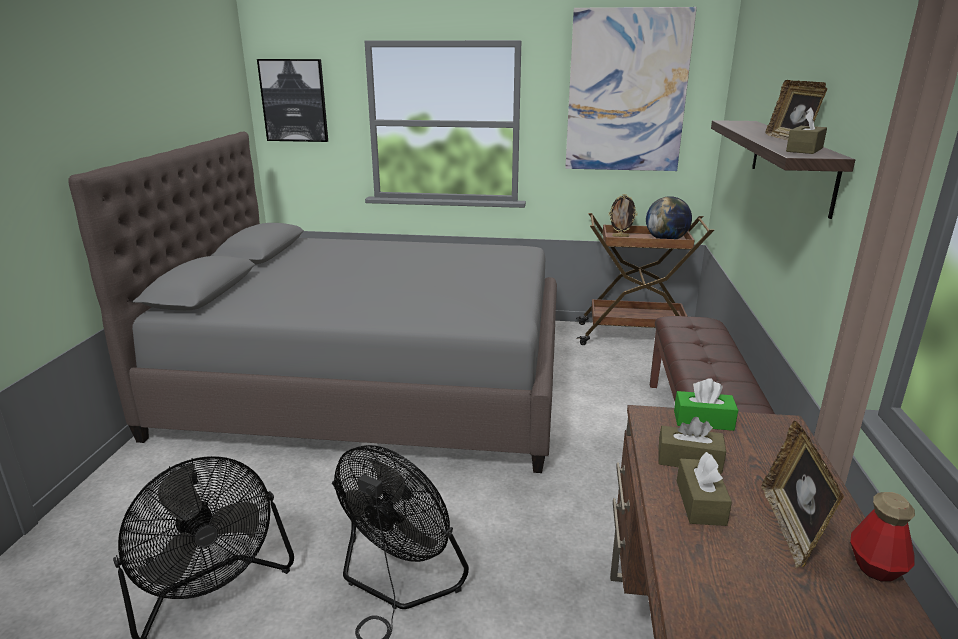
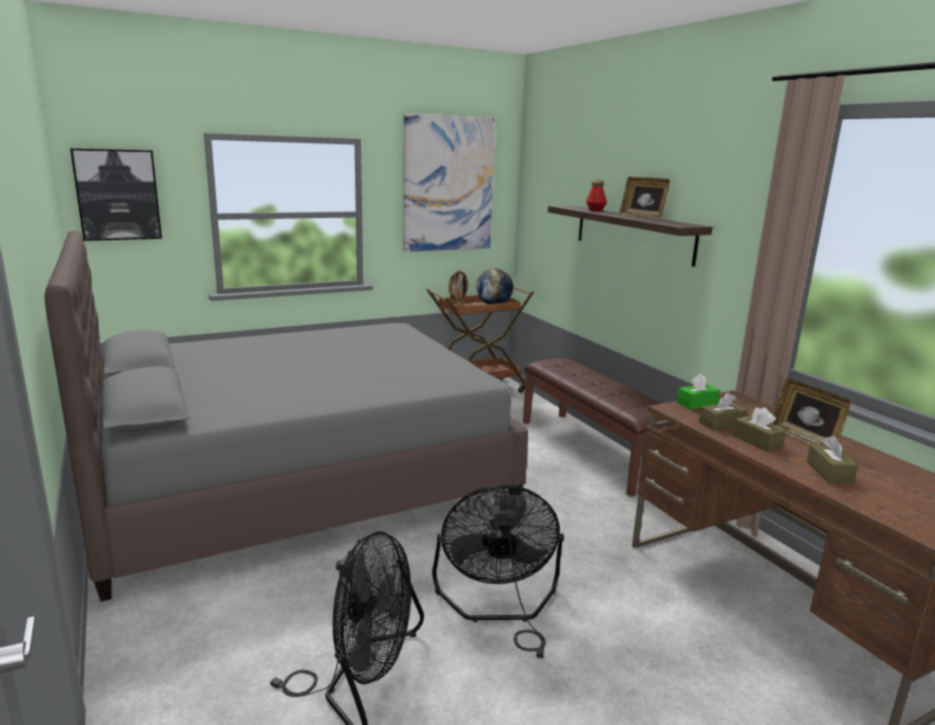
camera: 35 degrees left, 5 degrees down
(804, 150) = (673, 223): brown tissue box -> brown tissue box (829, 472)
(875, 567) = (853, 444): bottle -> bottle (595, 210)

